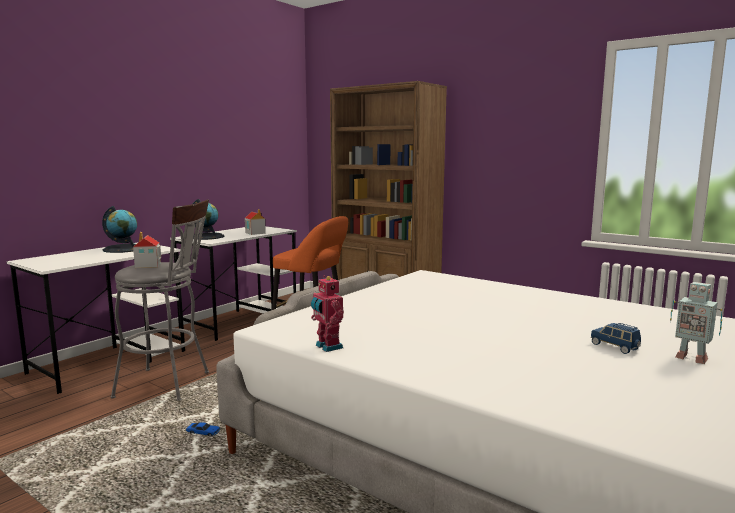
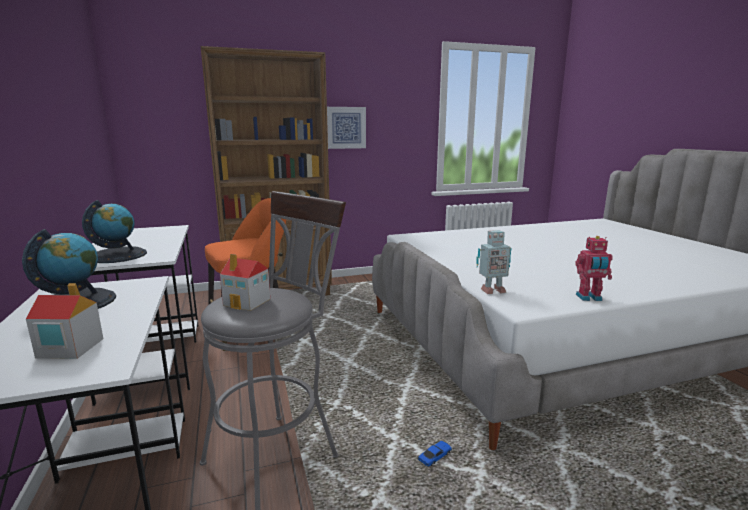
camera: 55 degrees left, 5 degrees up
(255, 233) = (160, 237): toy house -> toy house (69, 348)
(477, 154) = (346, 127): none -> picture
(615, 347) = (622, 244): blue toy car -> none
(690, 357) = (645, 240): toy robot -> toy robot (491, 290)

